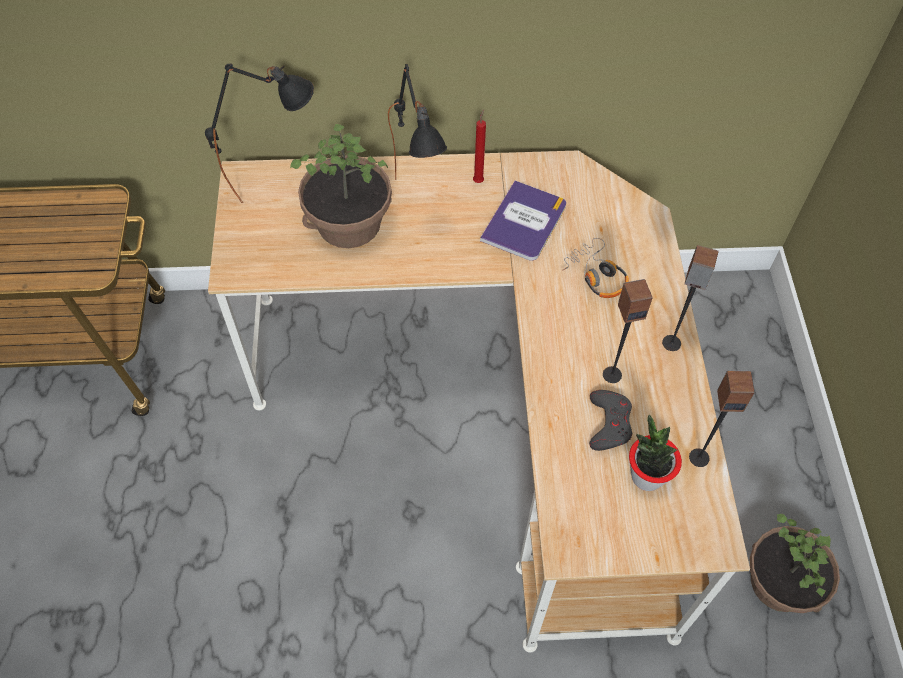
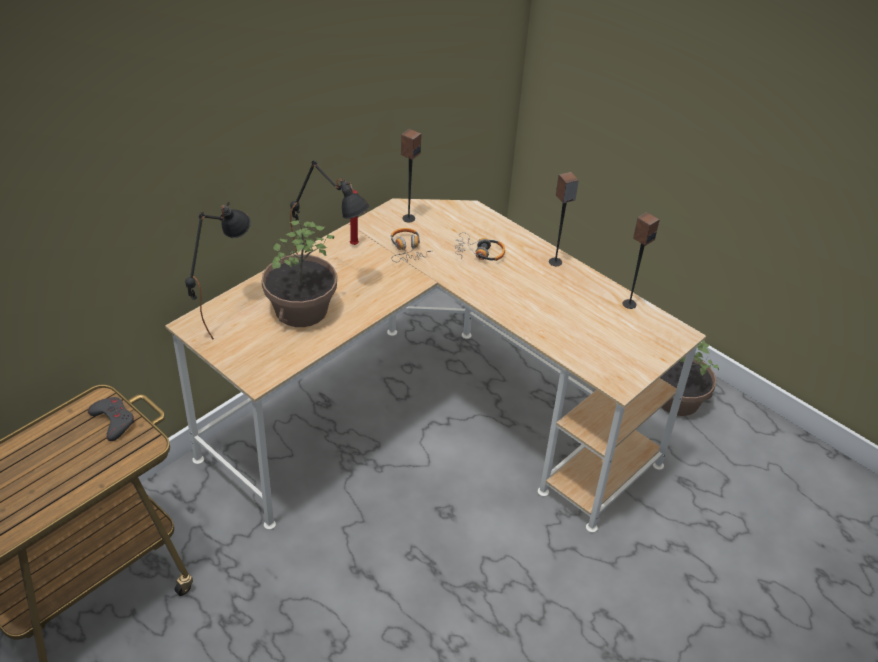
camera: 45 degrees left, 15 degrees down
(524, 222) = (407, 250): book -> headphones
(609, 423) = (570, 317): grey game controller -> grey game controller (113, 421)
(612, 374) = (544, 294): speaker -> speaker (408, 218)
(646, 476) = (616, 328): potted plant -> none

